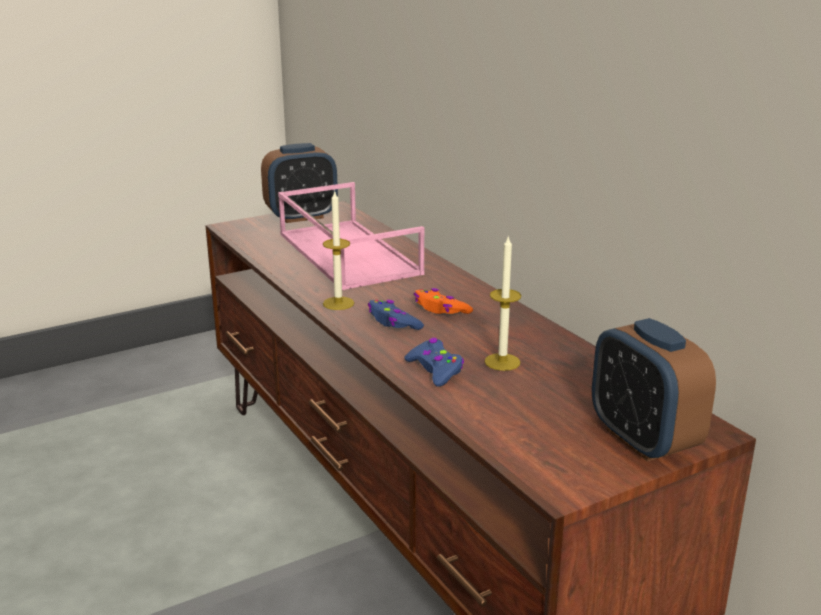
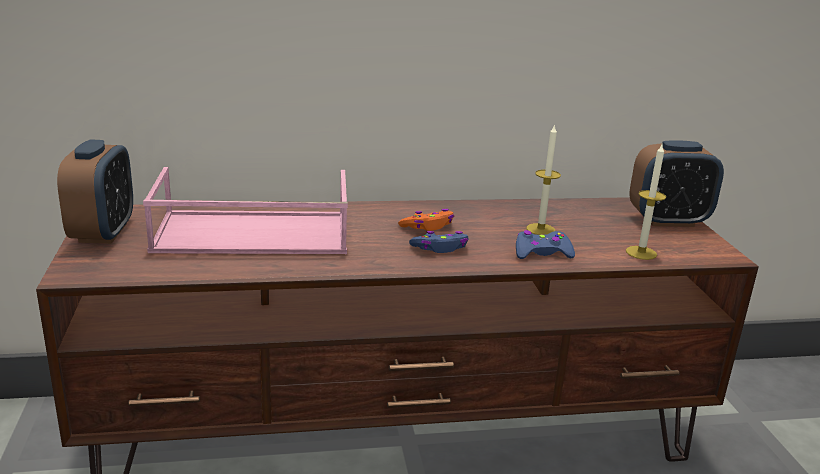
camera: 70 degrees left, 0 degrees up
(338, 303) = (377, 261): candle -> candle (641, 253)

